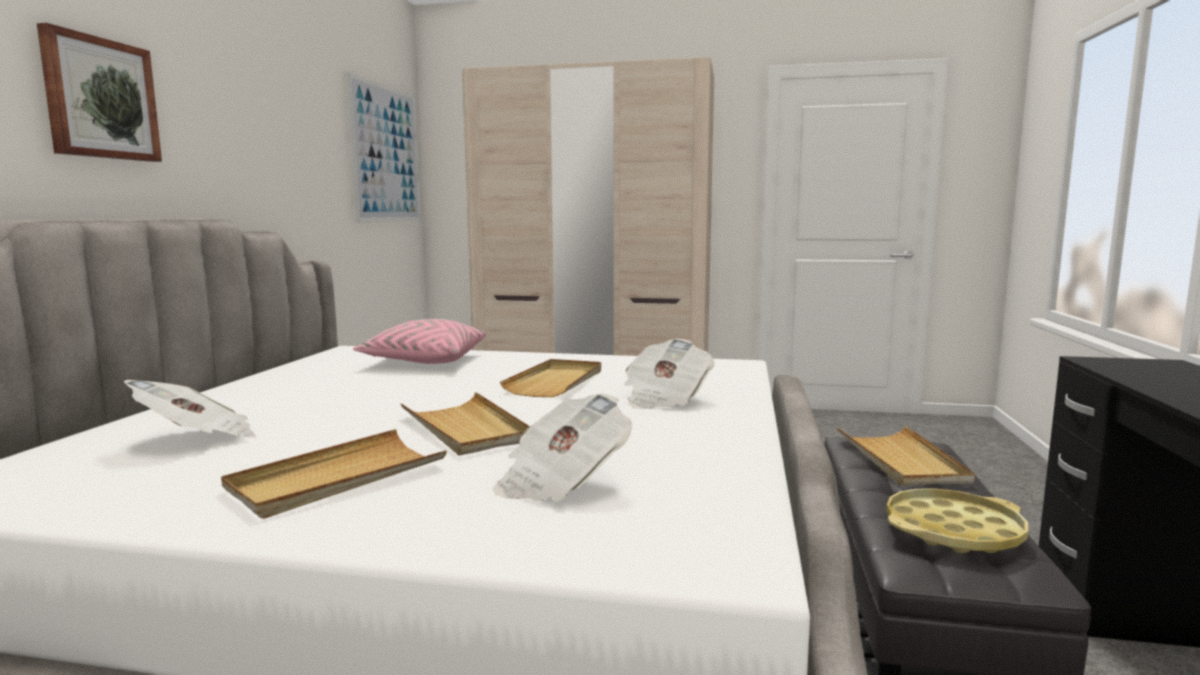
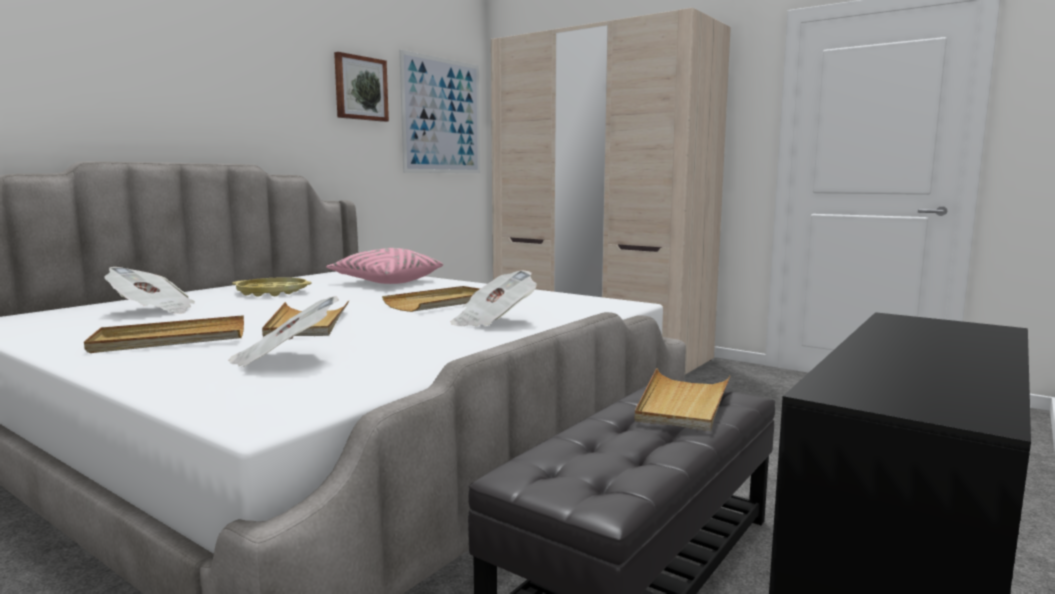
camera: 25 degrees right, 0 degrees up
(100, 99) = (163, 80): picture -> picture (360, 88)
(953, 531) = (605, 459): yellow tray -> yellow tray (272, 292)

